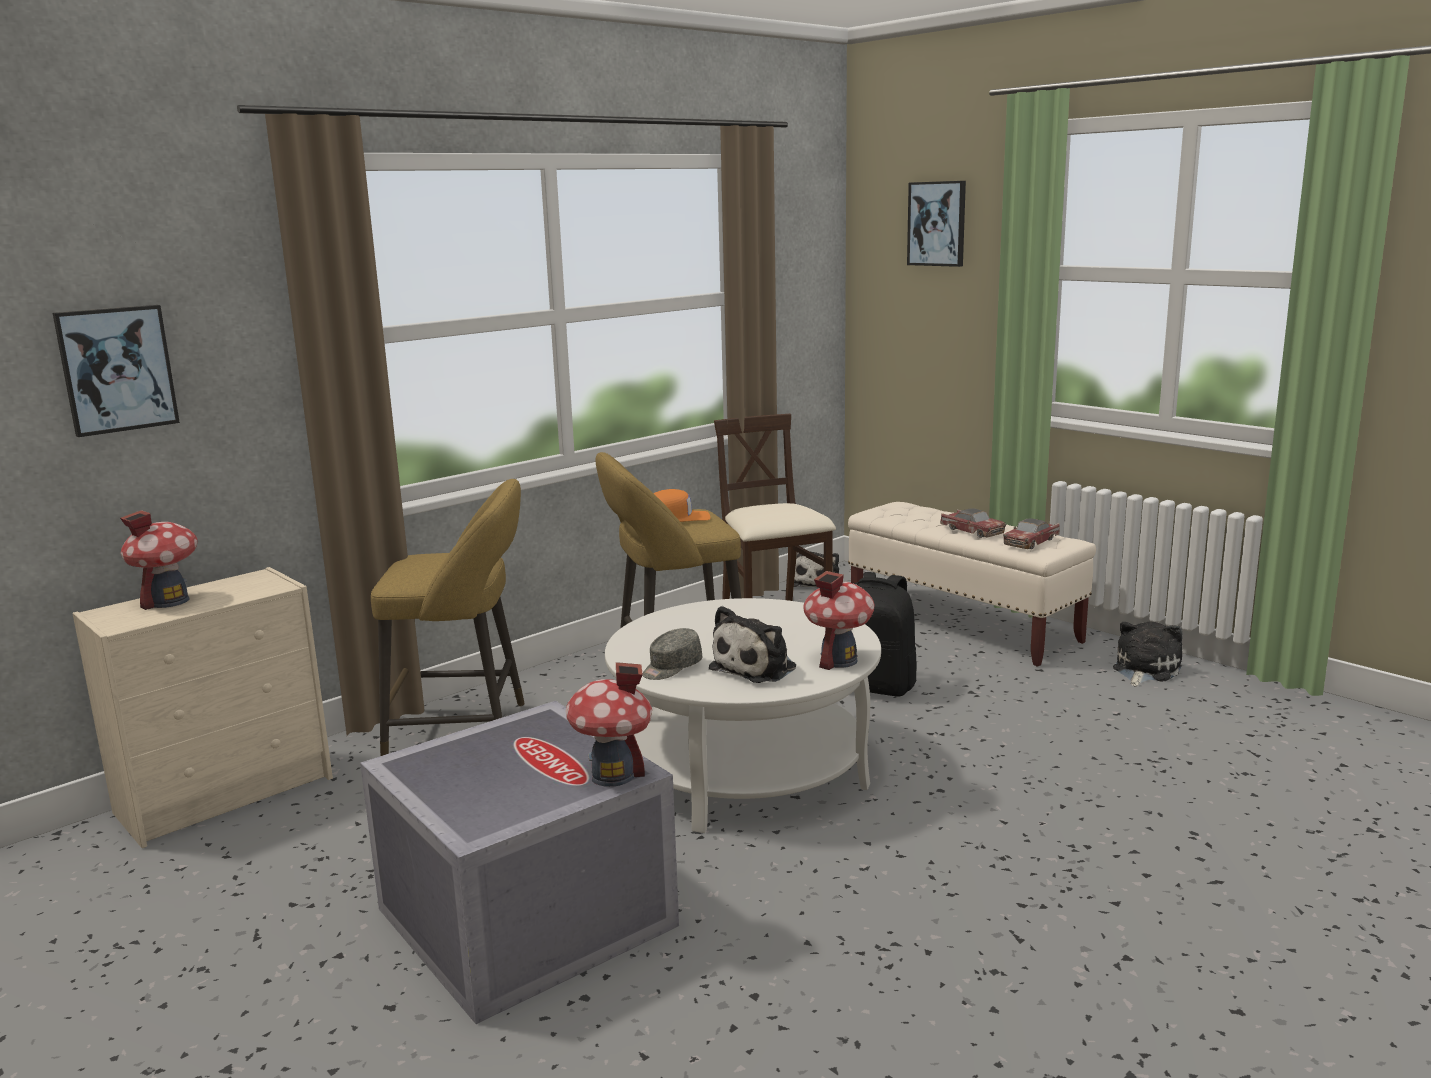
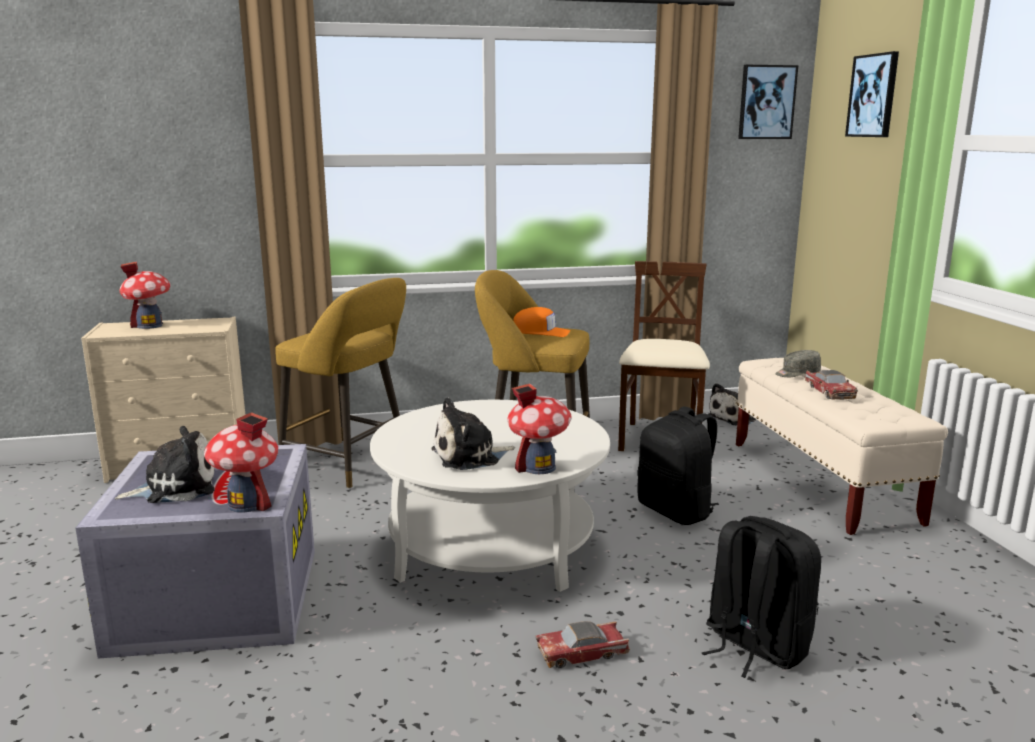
camera: 30 degrees right, 0 degrees up
(117, 369) = (137, 166): picture -> picture (766, 102)
(671, 668) = (412, 441): grey cap -> grey cap (797, 373)
(1031, 541) = (873, 411): toy car -> toy car (582, 653)
(1073, 780) = (754, 646): none -> black backpack
(1144, 670) = (963, 568): plush toy -> plush toy (176, 487)

